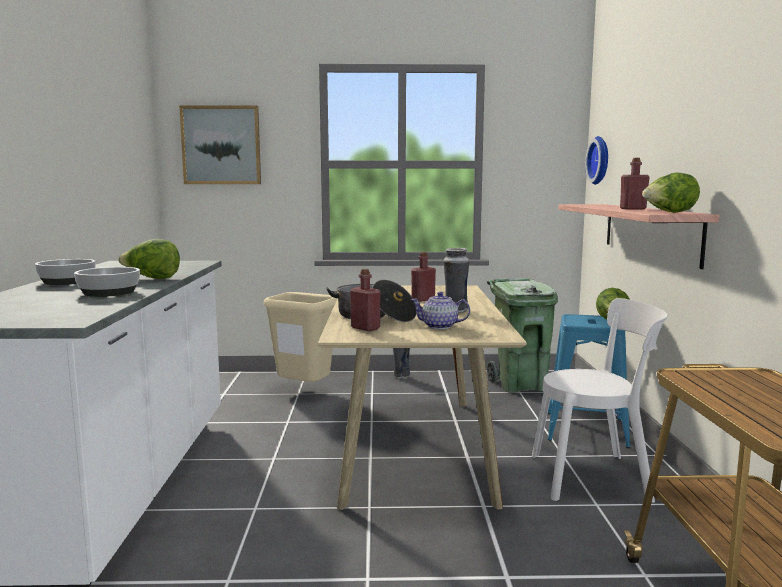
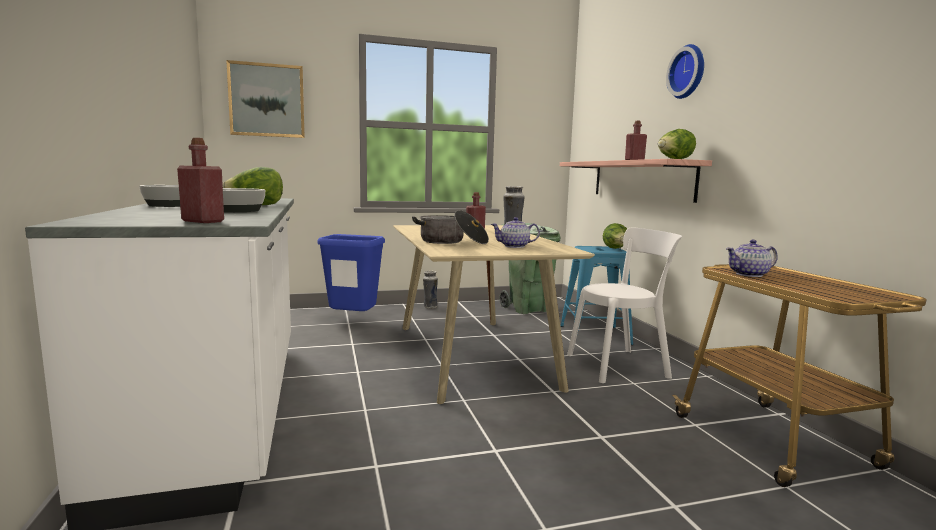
camera: 15 degrees left, 0 degrees up
(303, 391) = (352, 321): beige trash can -> blue trash can
(365, 328) = (456, 248): red bottle -> red bottle (203, 221)
(601, 160) = (588, 129): wall clock -> wall clock (689, 72)
(713, 385) = (749, 274): none -> teapot

